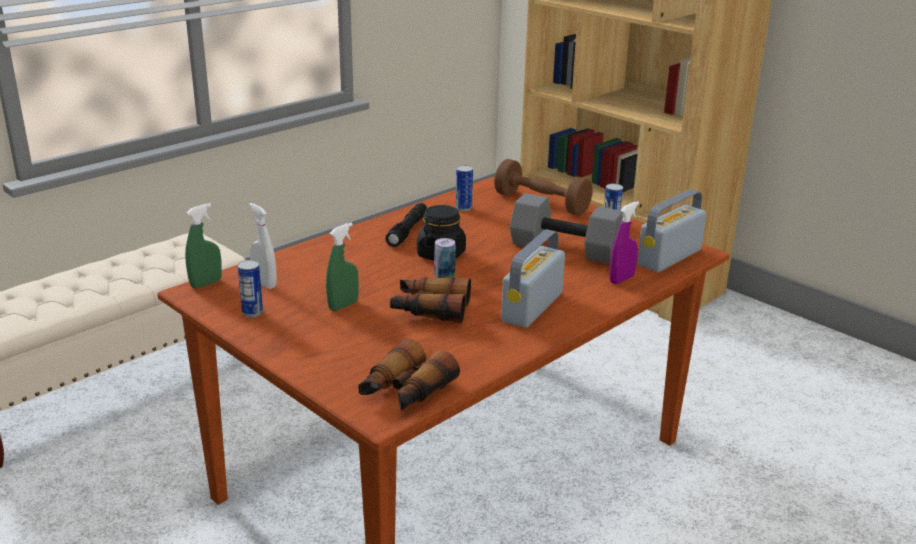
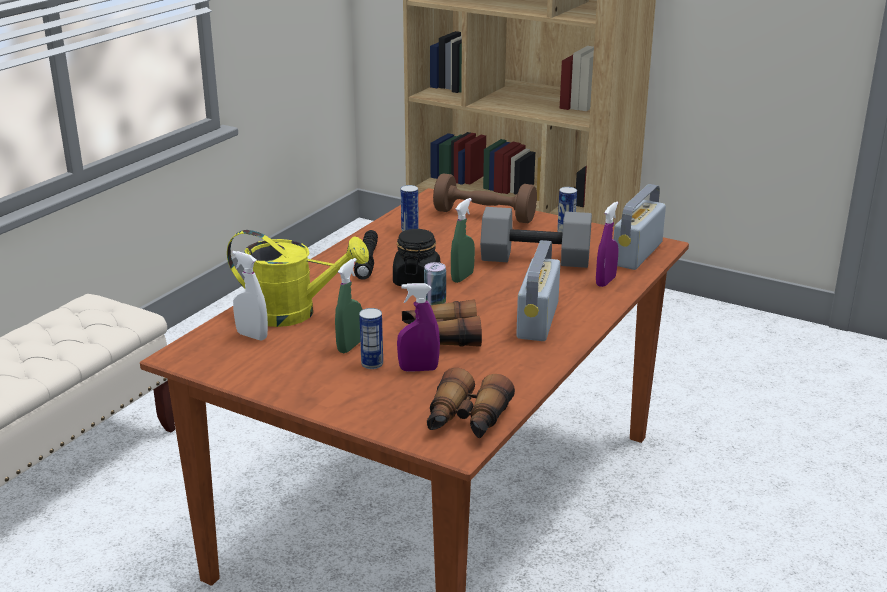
camera: 15 degrees left, 0 degrees up
(206, 283) = (188, 345): green spray bottle -> green spray bottle (462, 277)
(252, 313) = (259, 367): can -> can (372, 364)
(314, 269) = (294, 313): none -> yellow watering can
(391, 336) = (418, 369): none -> purple spray bottle

